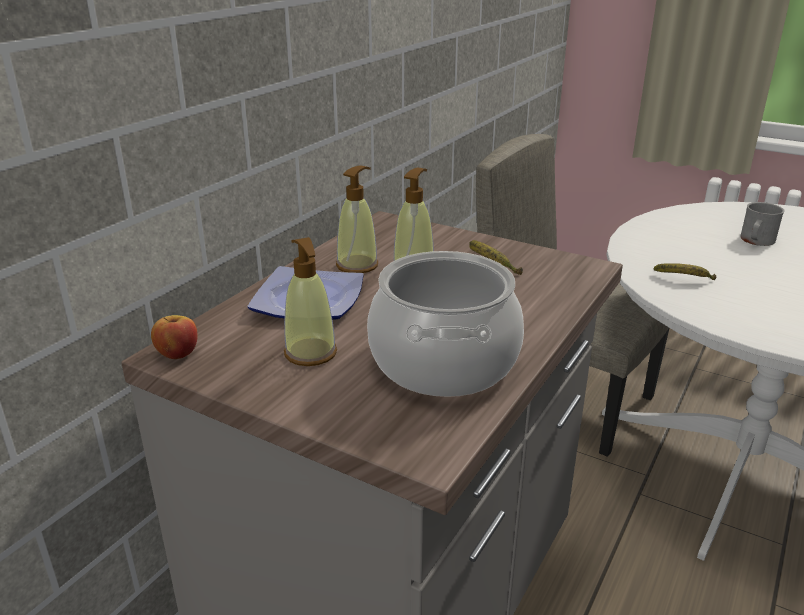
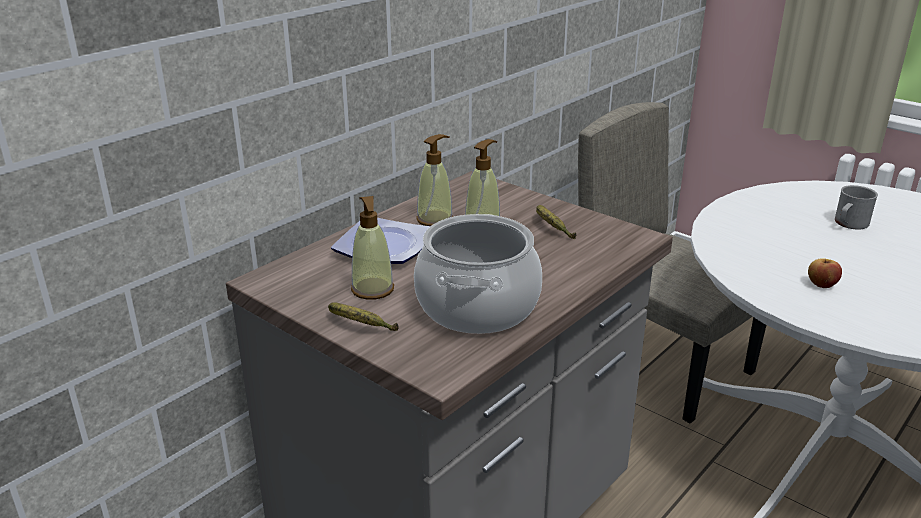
camera: 10 degrees right, 0 degrees up
(177, 353) = (269, 280): apple -> apple (821, 284)
(684, 279) = (756, 255): banana -> banana (359, 326)

